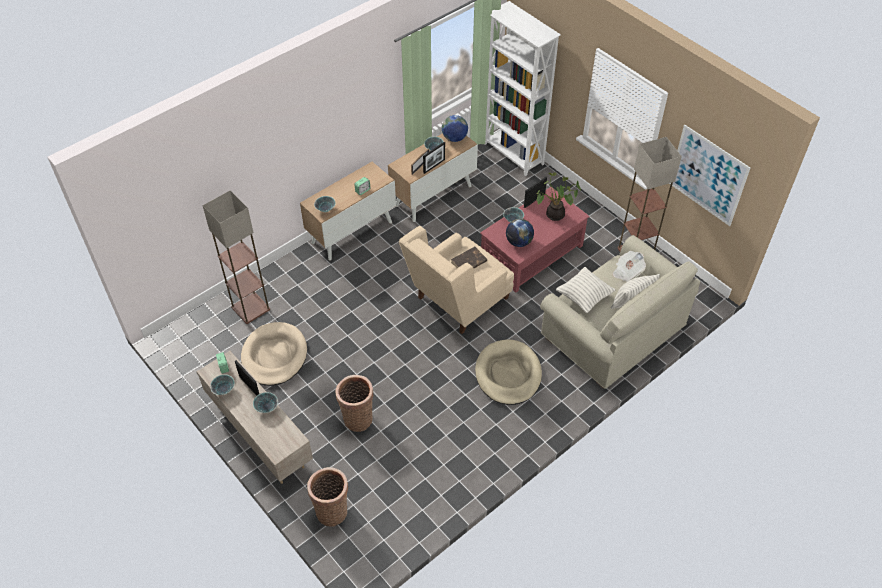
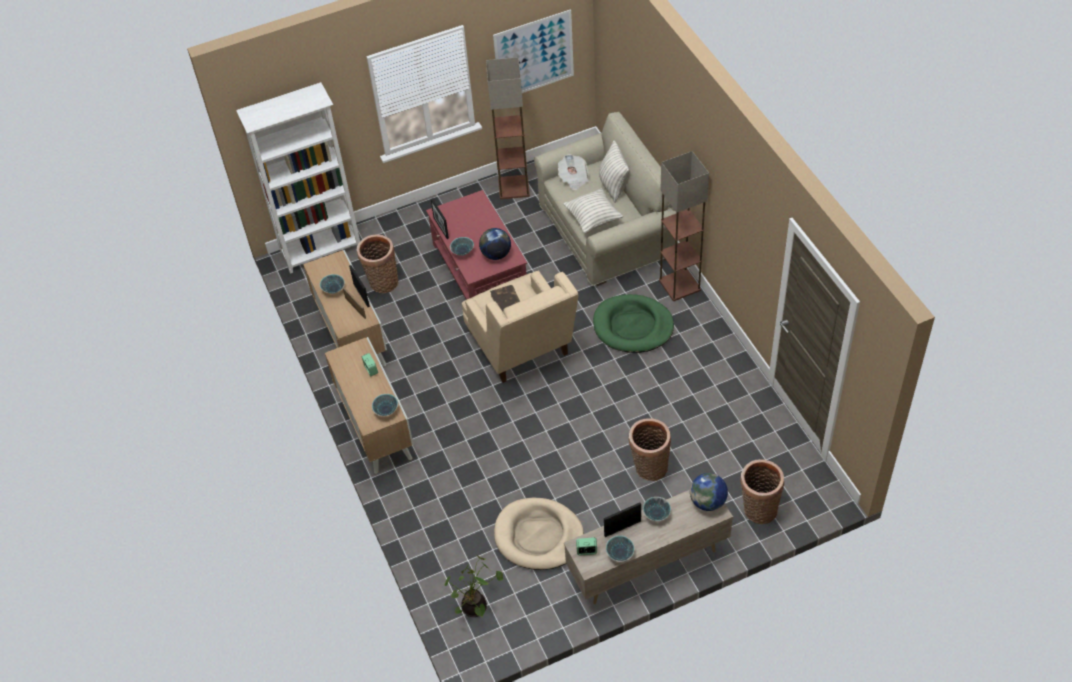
camera: 70 degrees left, 0 degrees up
(250, 309) = (457, 552): floor lamp -> floor lamp (680, 285)
(454, 138) = (324, 268): globe -> globe (708, 502)
(495, 197) = (382, 282): none -> basket
(508, 374) = (633, 326): beige dog bed -> green dog bed
(554, 216) = (470, 217): potted plant -> potted plant (475, 608)

